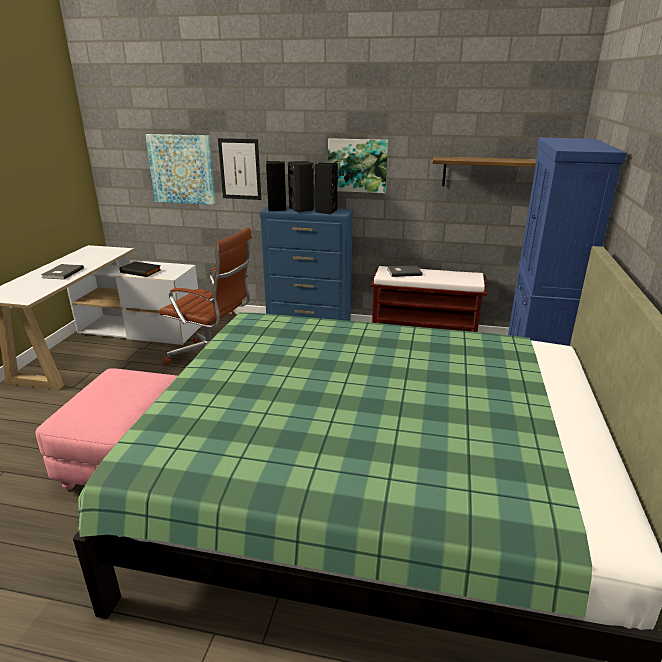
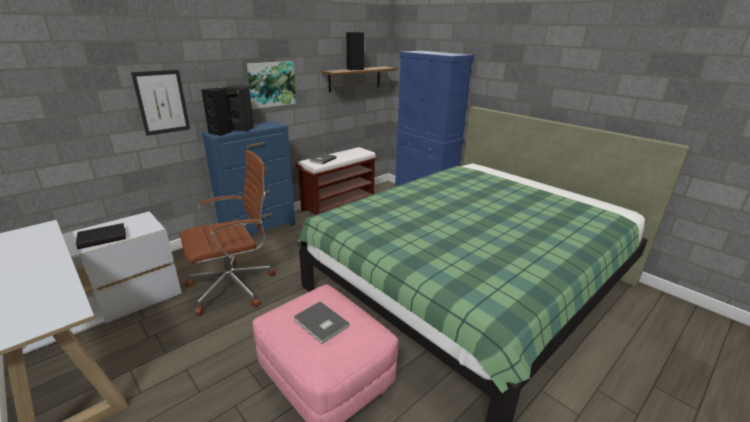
camera: 55 degrees left, 0 degrees up
(62, 273) = (31, 274): grey book -> grey book (320, 324)
(182, 169) = (85, 112): picture -> none
(326, 211) = (263, 126): black speaker -> black speaker (354, 69)

